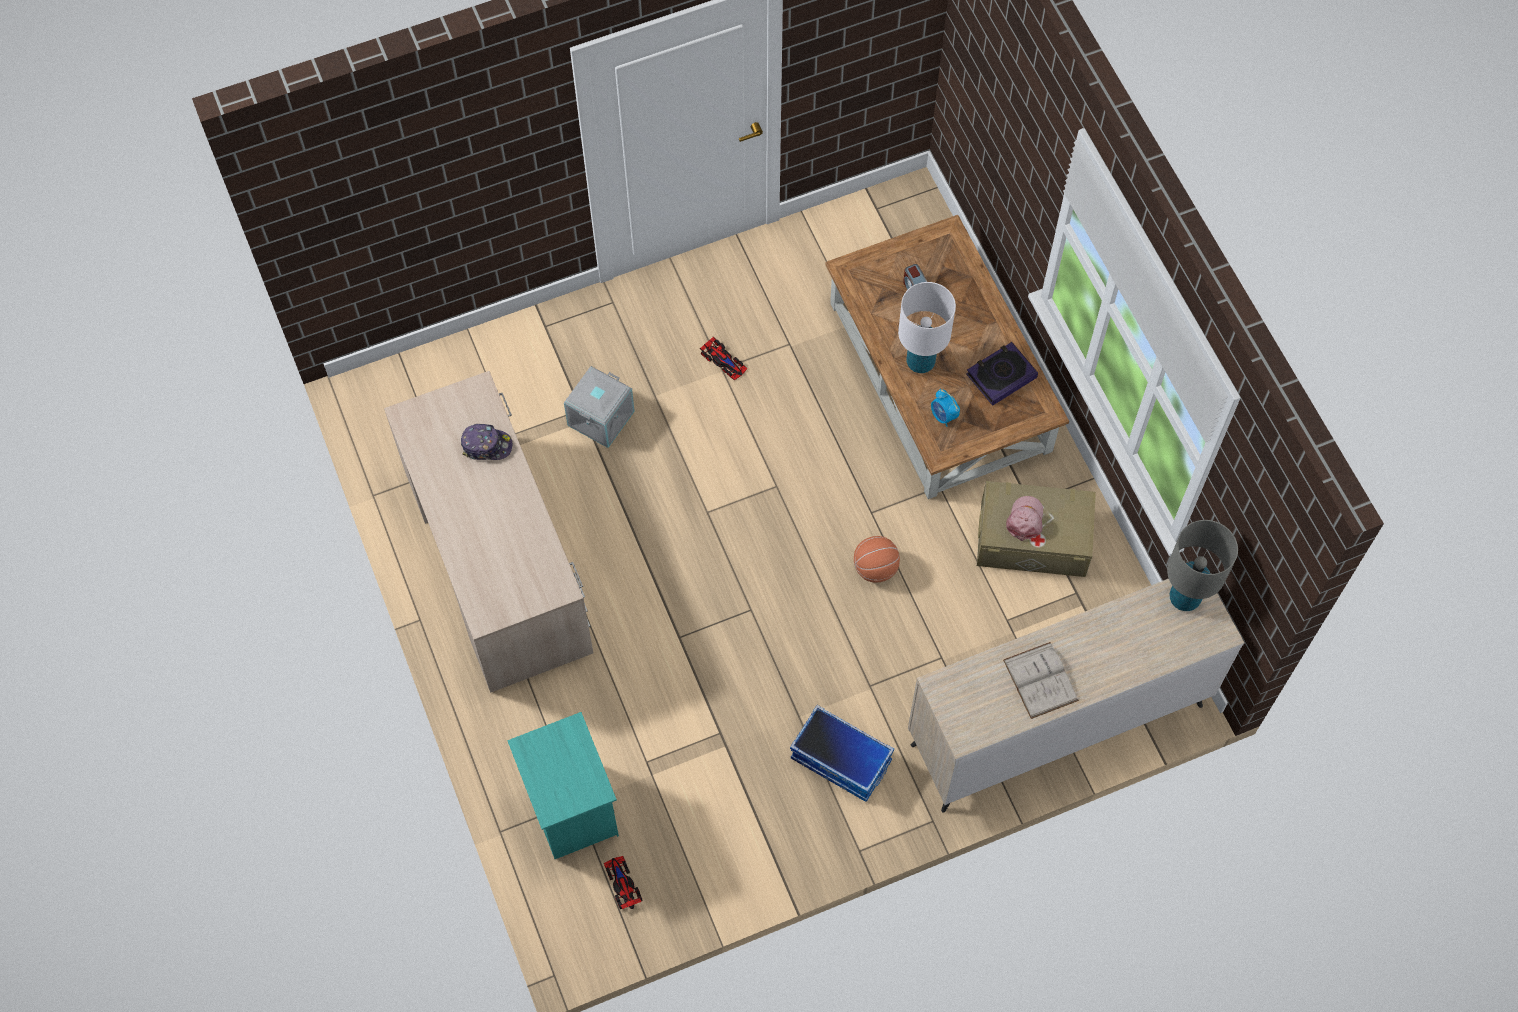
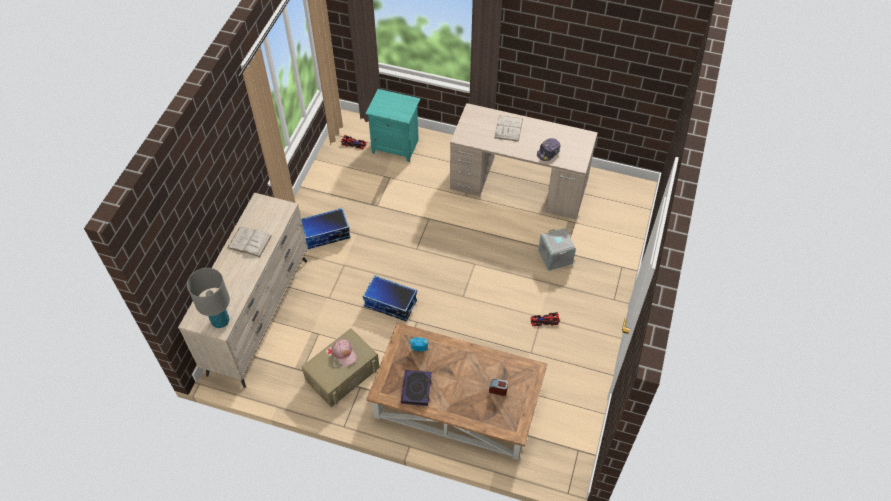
camera: 130 degrees right, 10 degrees down
(481, 535) = (508, 128): none -> white book
(875, 568) = (390, 304): basketball -> storage box
(920, 362) = (455, 361): white table lamp -> none

